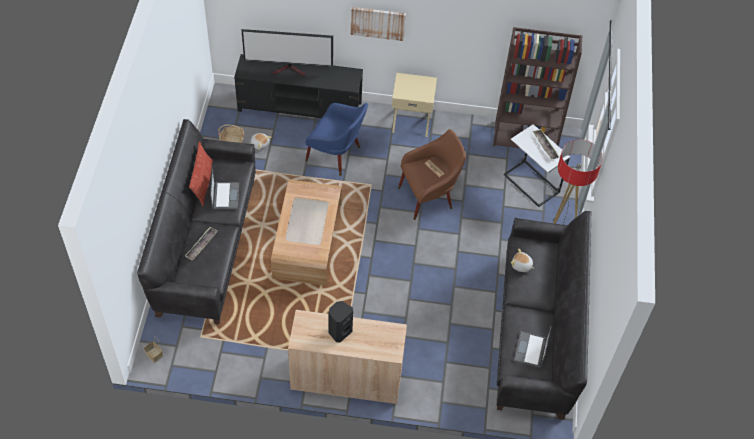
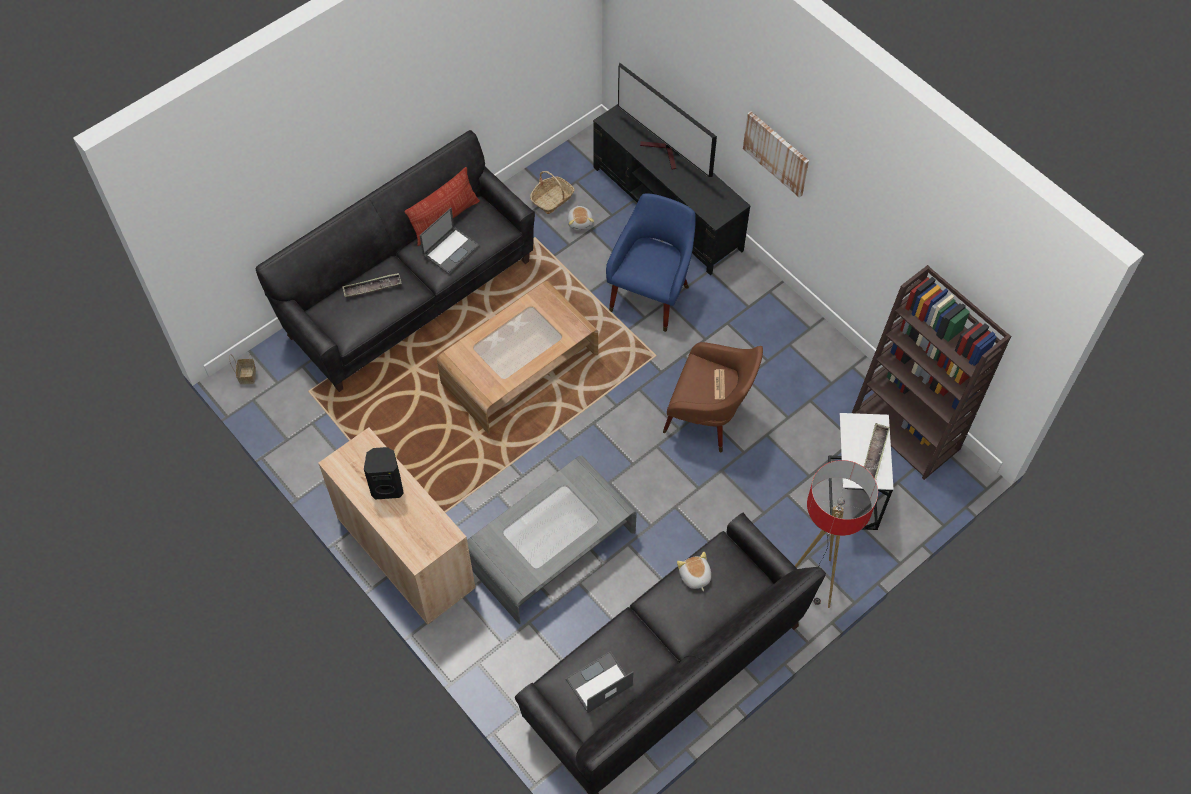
camera: 45 degrees right, 5 degrees up
(336, 155) = (651, 293): blue armchair -> blue armchair turned 135 degrees counterclockwise
(411, 121) = (781, 313): beige nightstand -> none
(419, 317) = (552, 549): none -> grey coffee table

